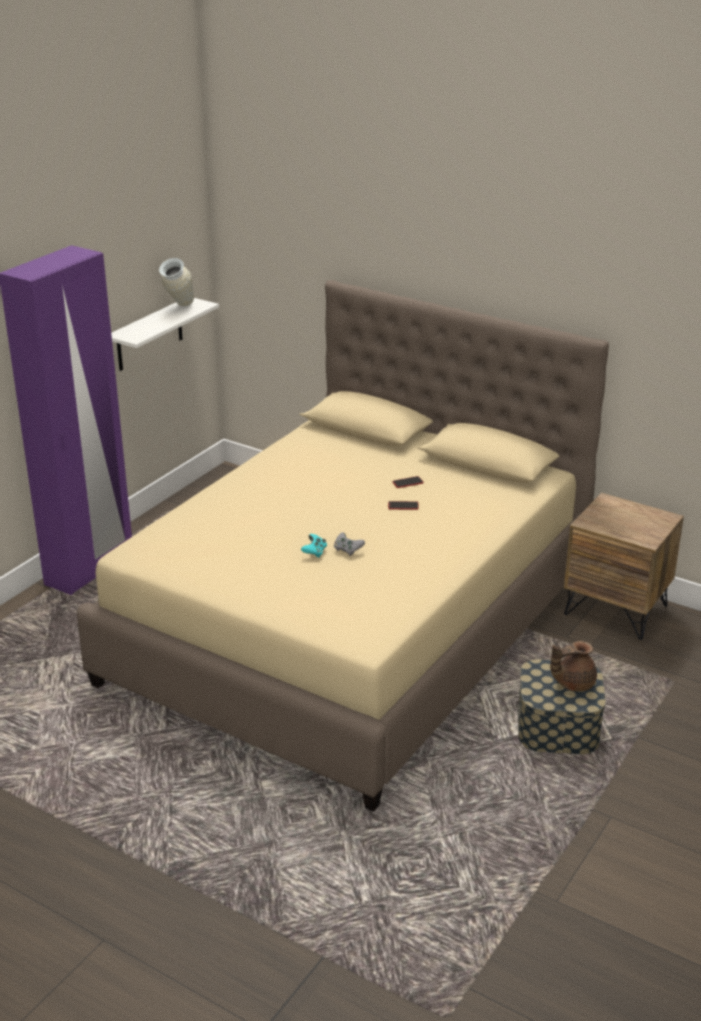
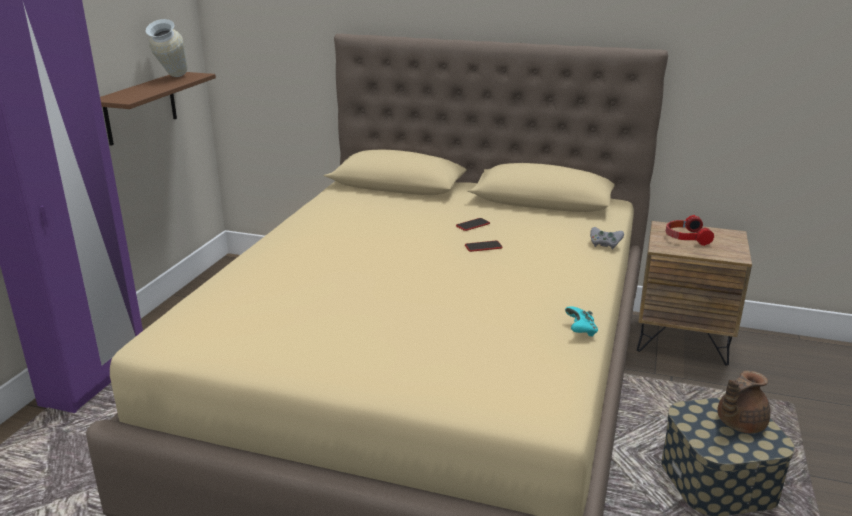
camera: 15 degrees left, 5 degrees down
(149, 335) = (140, 108): white shelf -> brown shelf
(314, 552) = (409, 307): turquoise game controller -> turquoise game controller (580, 330)
(347, 550) = (449, 300): grey game controller -> grey game controller (604, 245)
(617, 515) = (685, 238): none -> headphones

